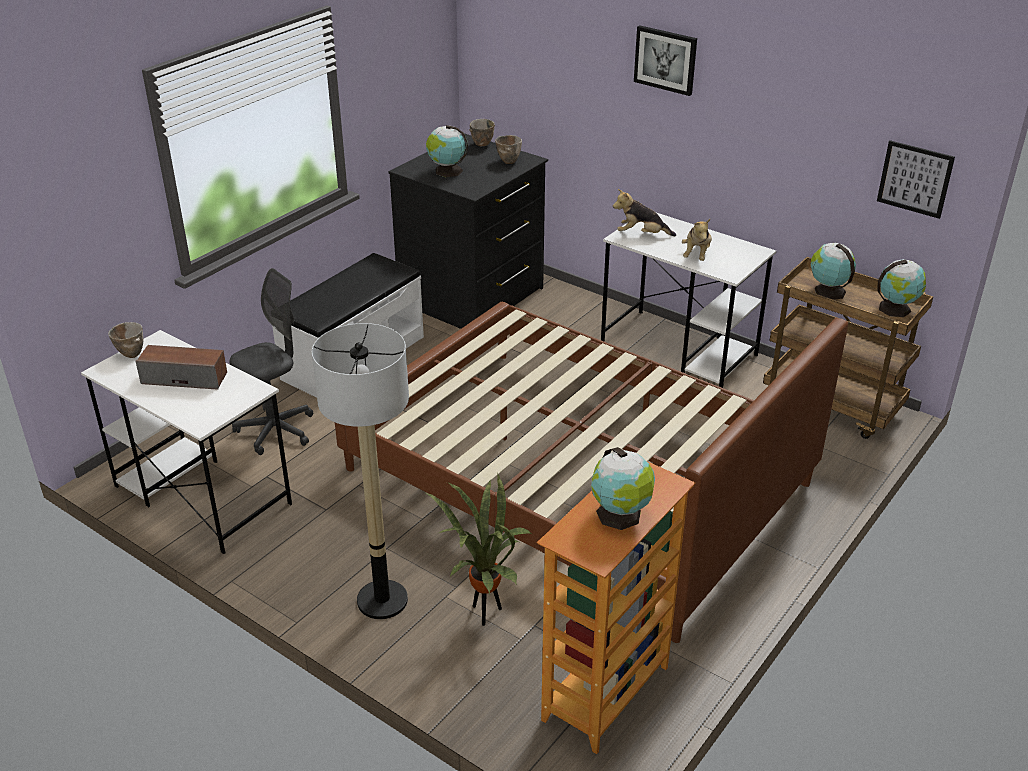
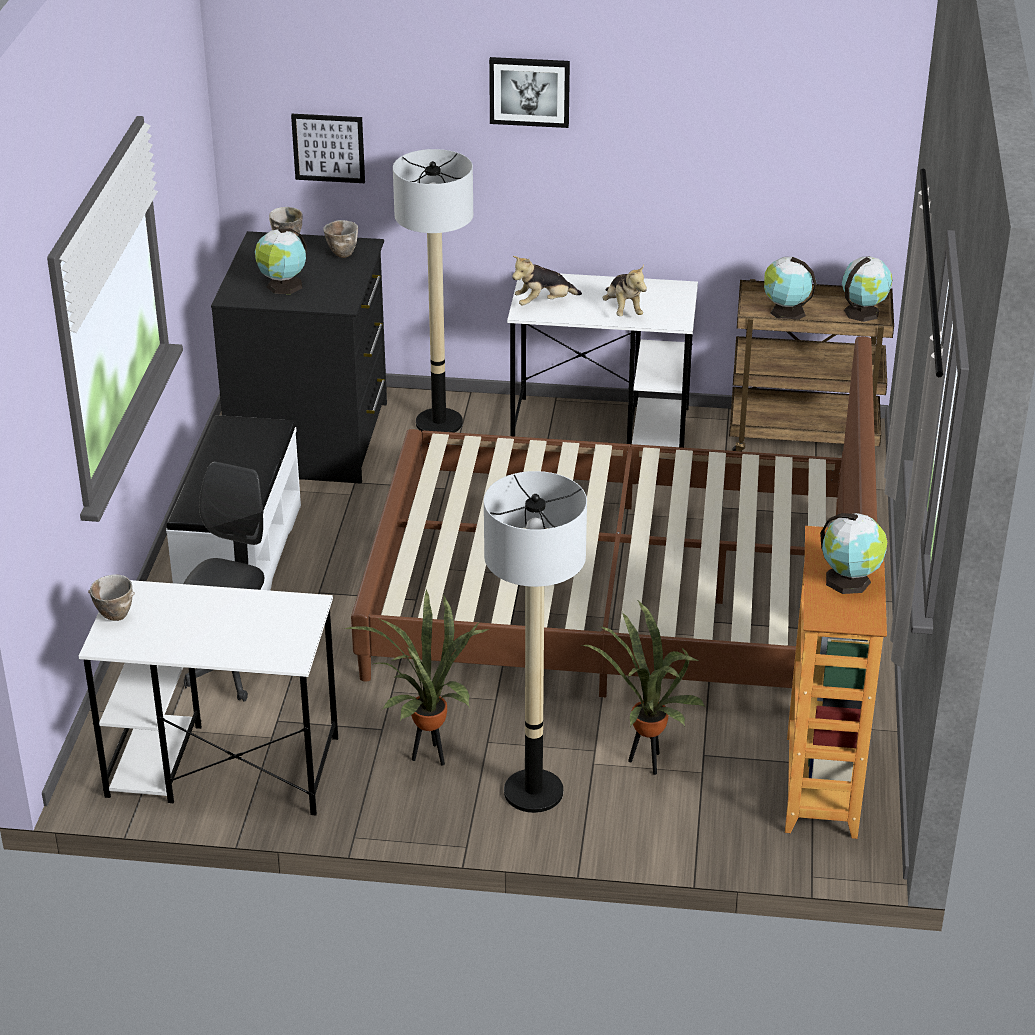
camera: 30 degrees left, 0 degrees up
(185, 378) = (212, 619): speaker -> none
(337, 541) = (428, 756): none -> potted plant
(566, 311) = (439, 423): none -> floor lamp
(915, 179) = (851, 168): picture -> picture (328, 148)

